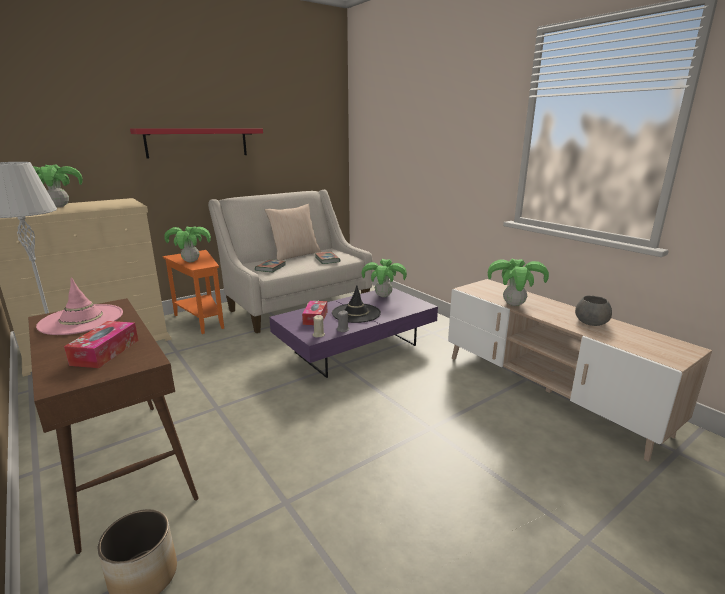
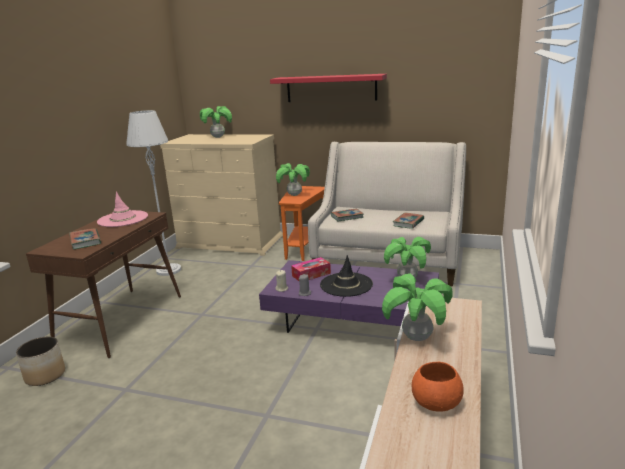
camera: 55 degrees right, 0 degrees up
(105, 352) = (85, 241): tissue box -> book
(295, 255) = (394, 210): beige pillow -> none
(591, 322) = (435, 402): grey bowl -> orange bowl

